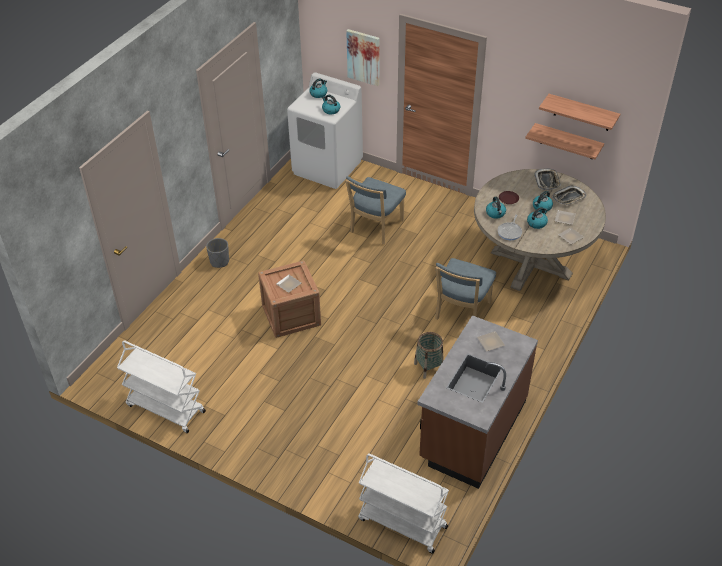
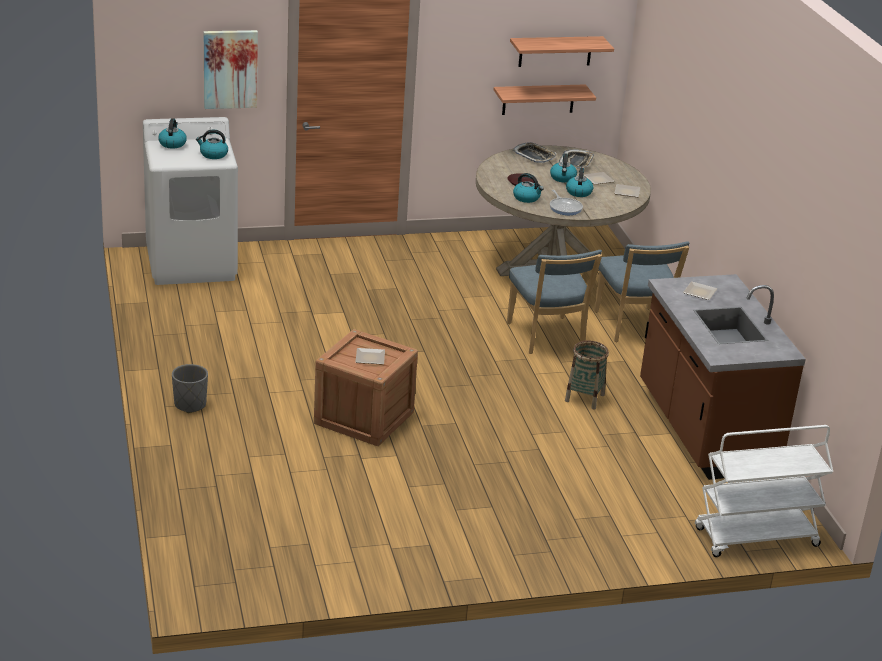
camera: 45 degrees left, 15 degrees down
(165, 408) = (346, 575): white cart -> none
(375, 228) = (339, 300): blue chair -> blue chair (633, 327)

